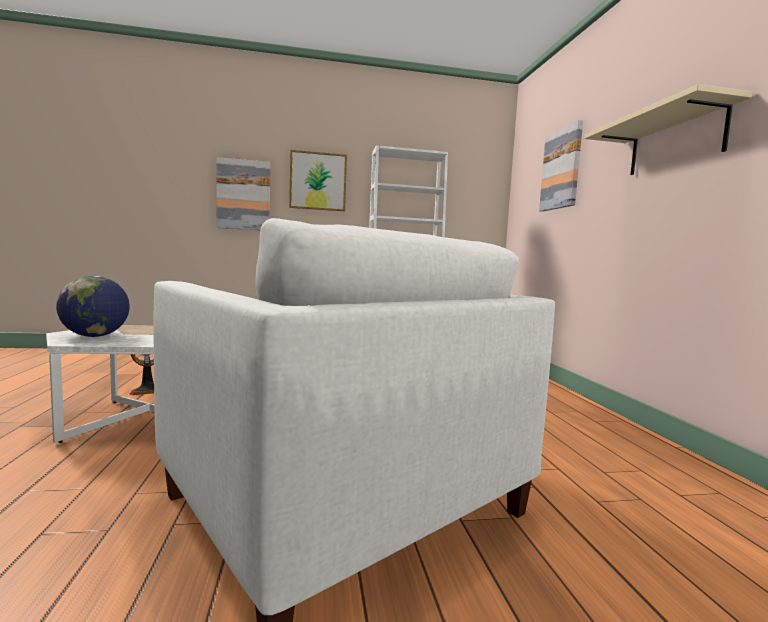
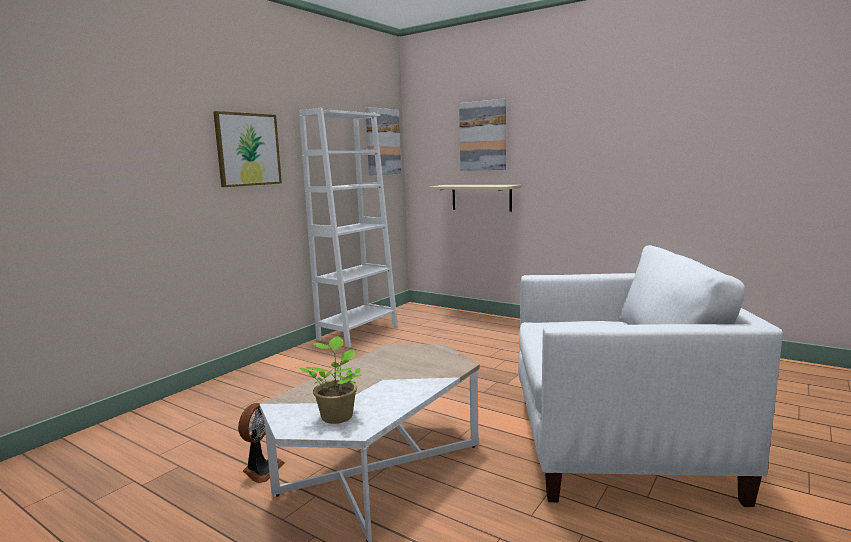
camera: 45 degrees left, 5 degrees up
(95, 336) = (337, 415): globe -> potted plant
(243, 195) = (164, 177): picture -> picture (382, 141)
(675, 141) = (604, 137): beige shelf -> beige shelf (481, 197)

